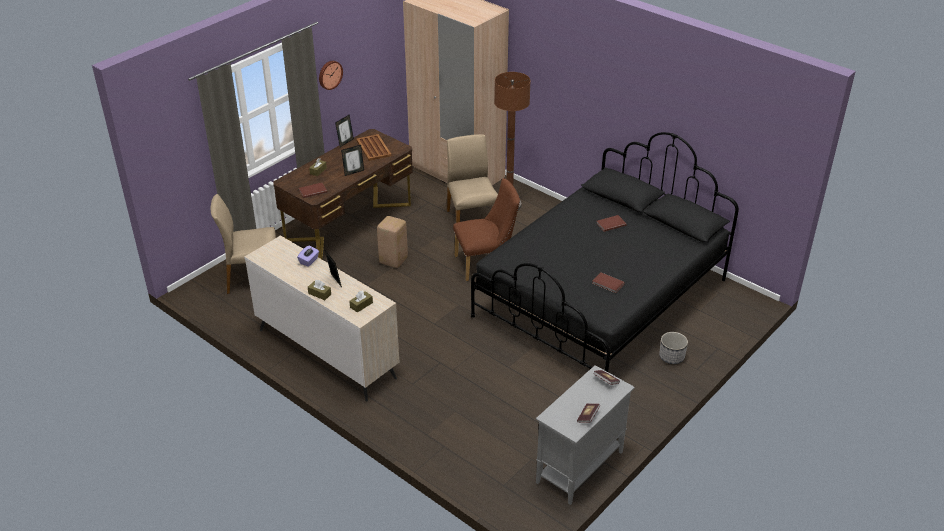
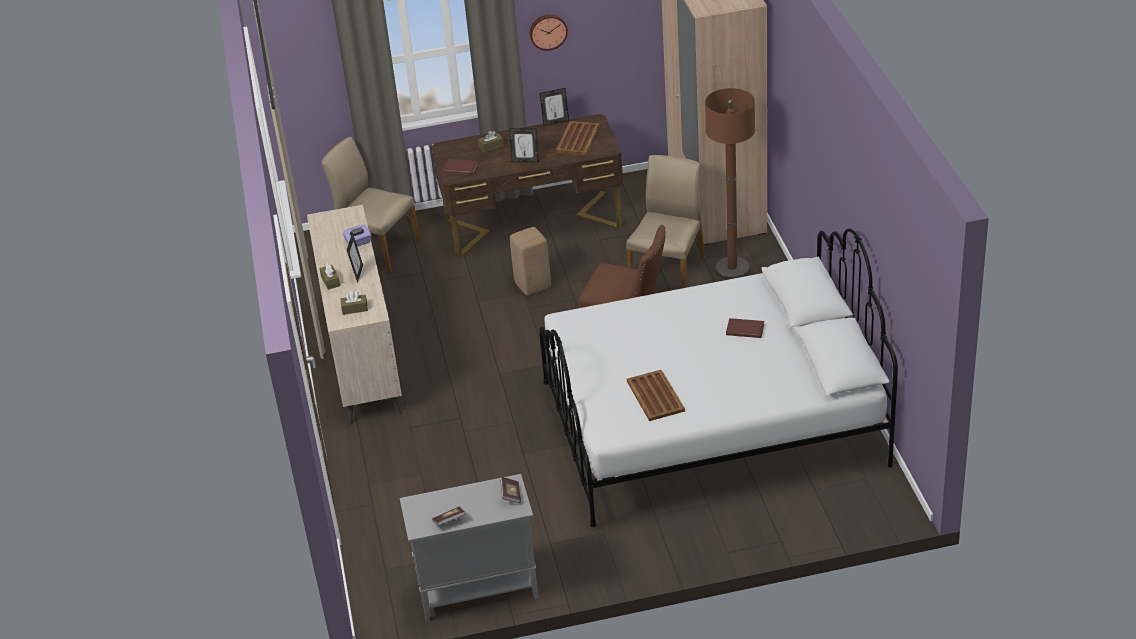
camera: 40 degrees right, 0 degrees up
(601, 298) = (712, 424): black bed -> white bed
(608, 284) = (655, 396): brown book -> brown tray
(671, 357) = (714, 525): planter -> none

